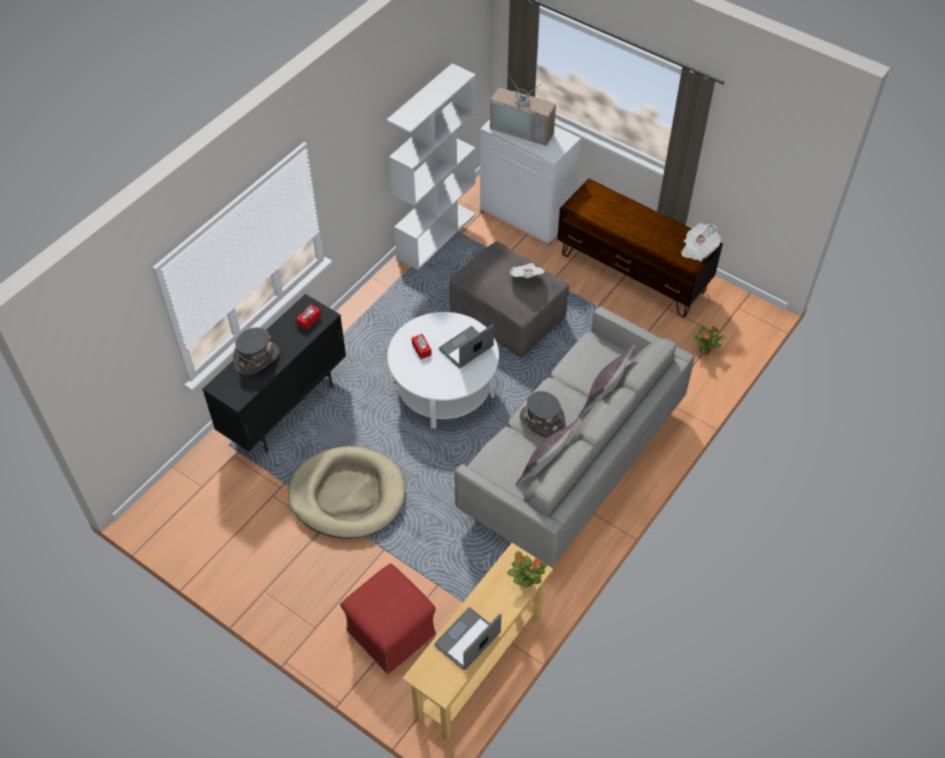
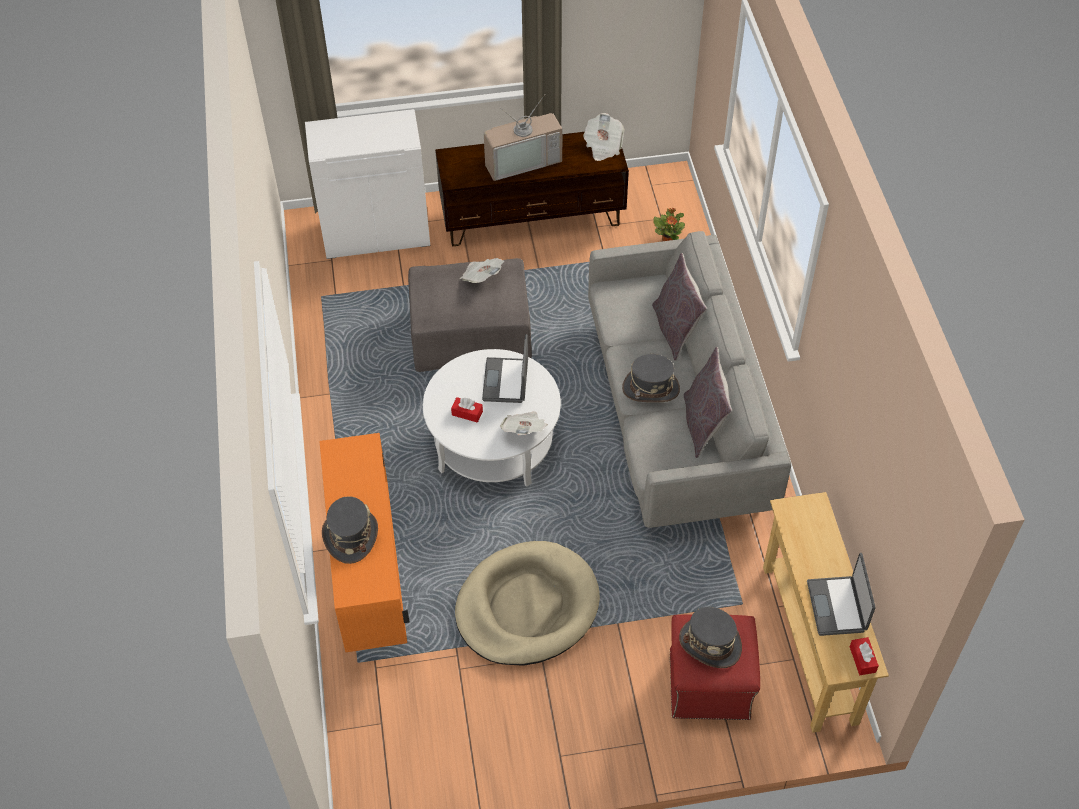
camera: 45 degrees left, 0 degrees up
(285, 409) = (371, 583): black cabinet -> orange cabinet
(309, 320) = (356, 461): red tissue box -> red tissue box (862, 659)
(387, 597) = (710, 644): none -> grey hat
(436, 235) = (314, 313): white bookcase -> none
(440, 385) = (524, 430): none -> newspaper
(524, 128) = (351, 135): television -> television (522, 160)
(525, 581) = (819, 520): potted plant -> none

